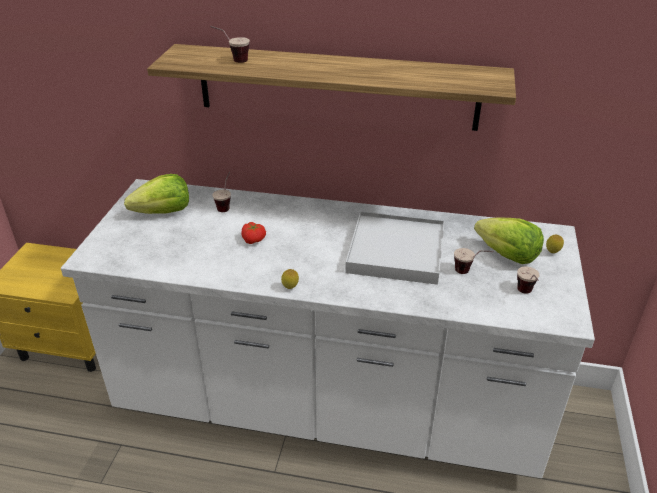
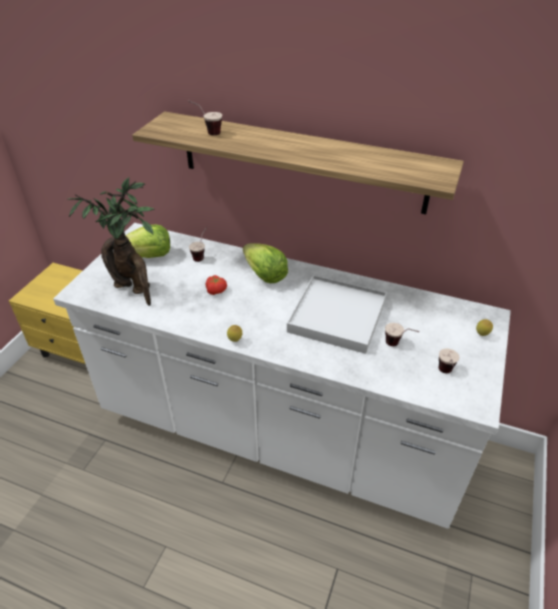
camera: 10 degrees right, 5 degrees up
(157, 248) = (134, 289): none -> potted plant
(507, 255) = (438, 332): lettuce -> lettuce (264, 275)

